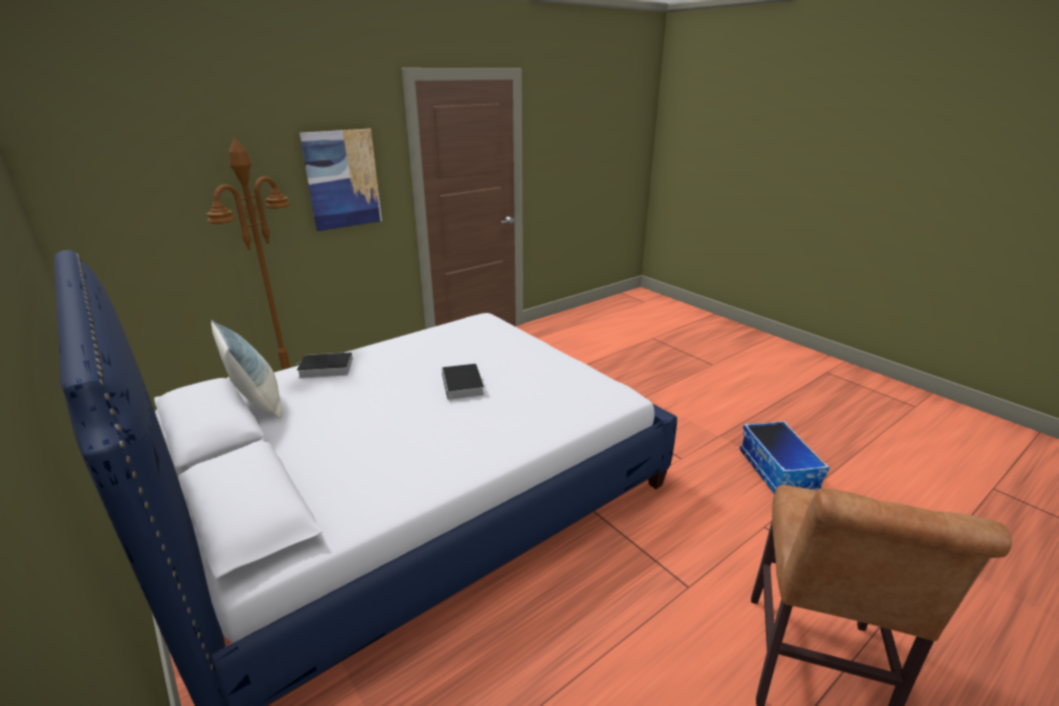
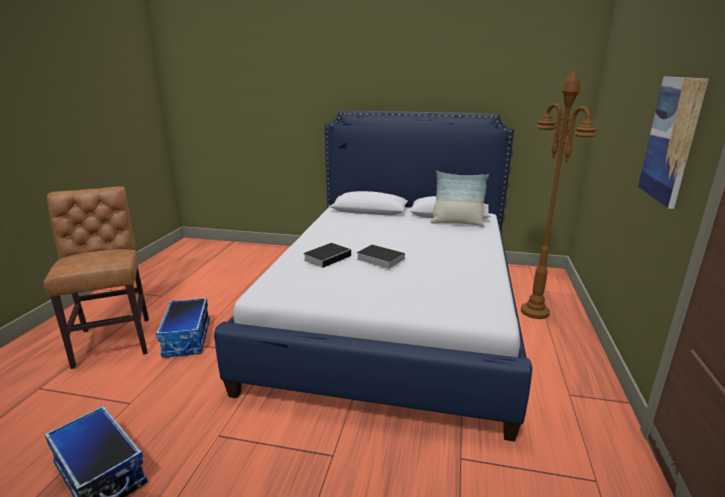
camera: 140 degrees right, 5 degrees down
(324, 369) = (478, 241): book -> book (328, 257)
(688, 600) = (188, 338): none -> storage box

